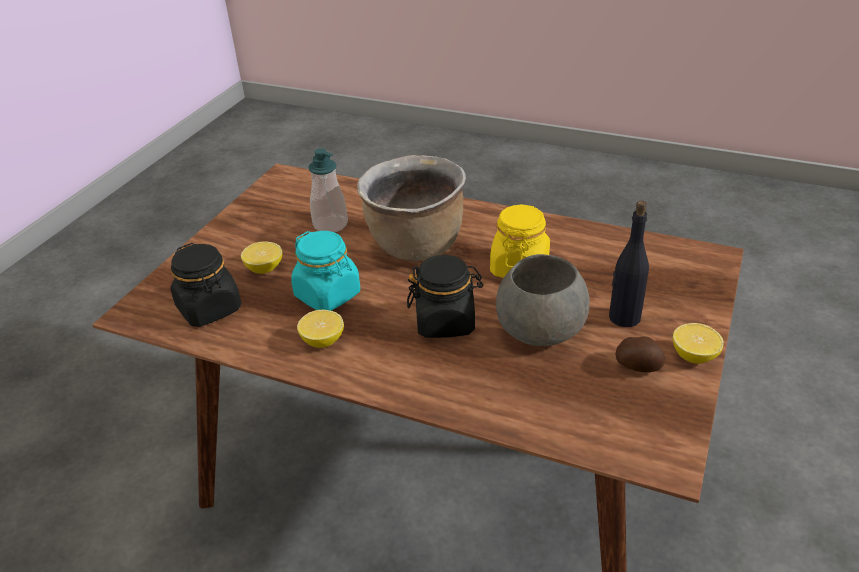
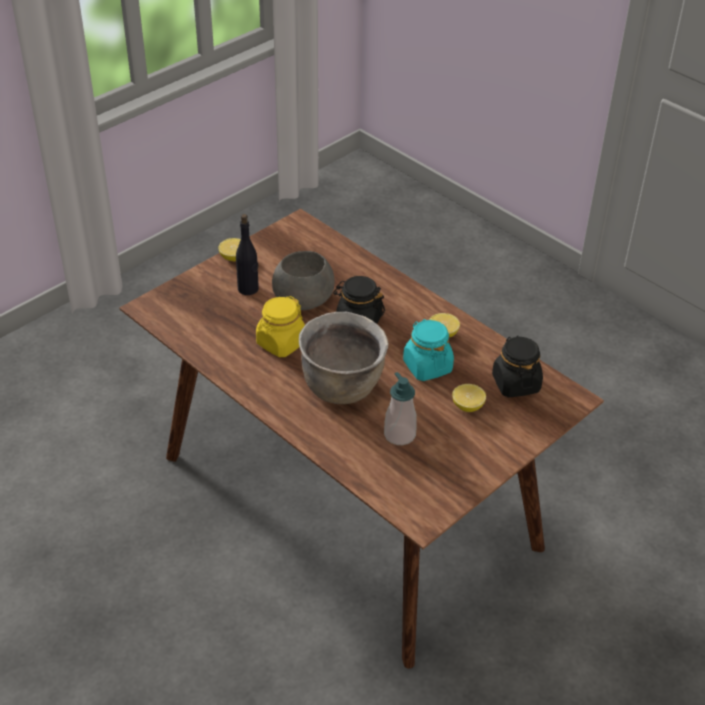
camera: 160 degrees left, 5 degrees up
(638, 366) = (269, 262): potato -> none

